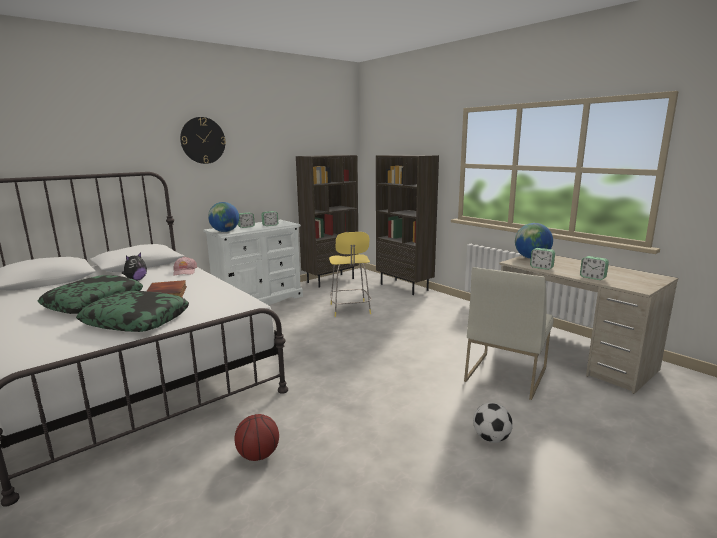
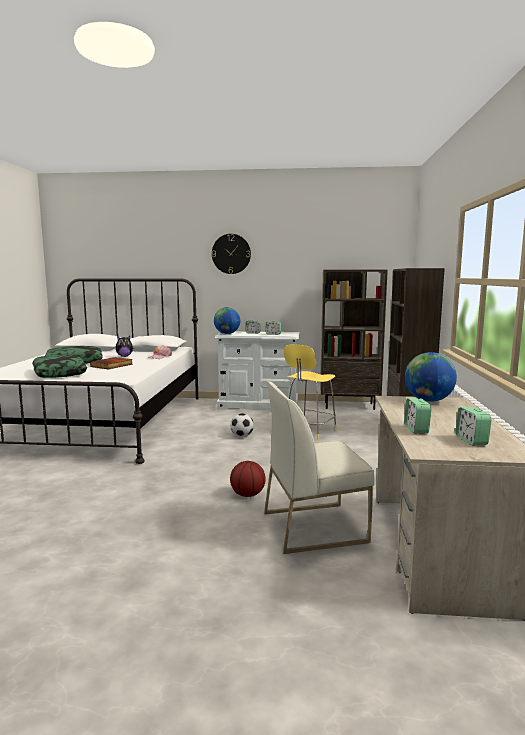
camera: 45 degrees right, 5 degrees down
(259, 455) = (55, 486): basketball -> basketball (248, 495)
(491, 438) = (180, 555): football -> football (242, 436)
(541, 267) = (398, 409): alarm clock -> alarm clock (471, 441)

